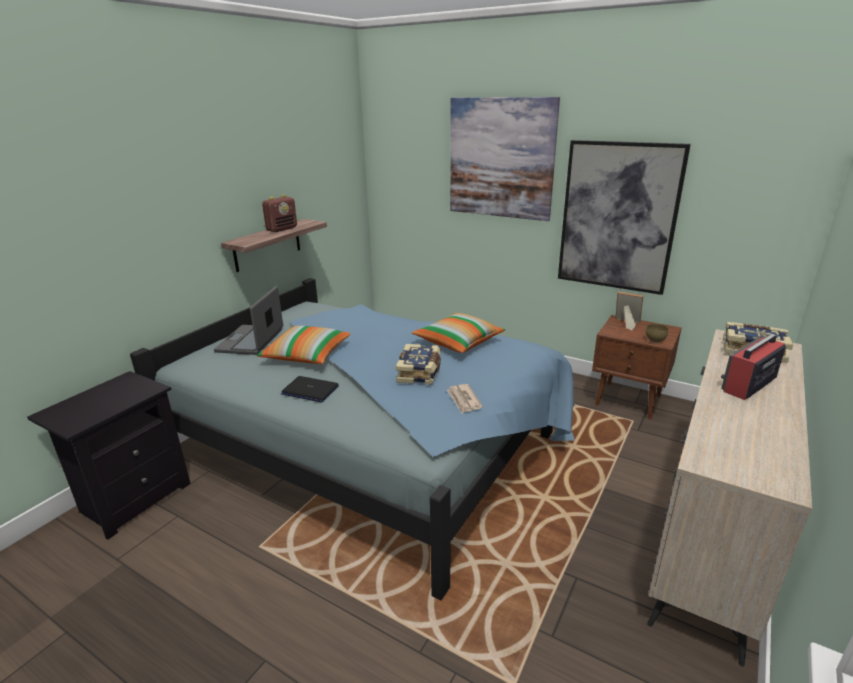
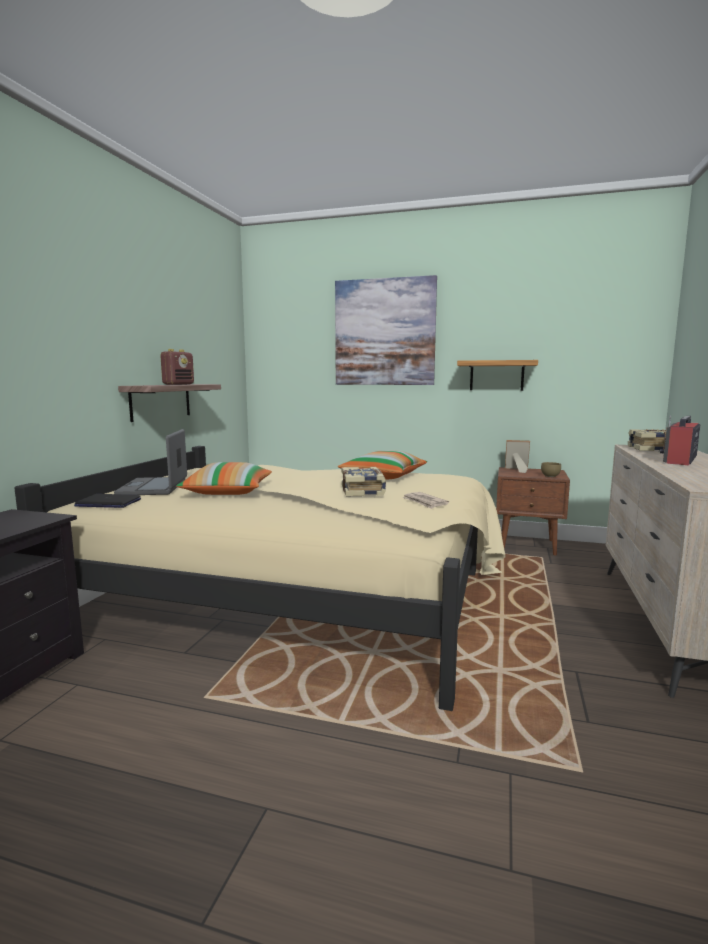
camera: 15 degrees left, 15 degrees down
(310, 390) = (251, 509): laptop -> laptop (108, 503)
(376, 443) = (300, 596): blue bed -> beige bed
(618, 217) = (496, 375): picture -> shelf

